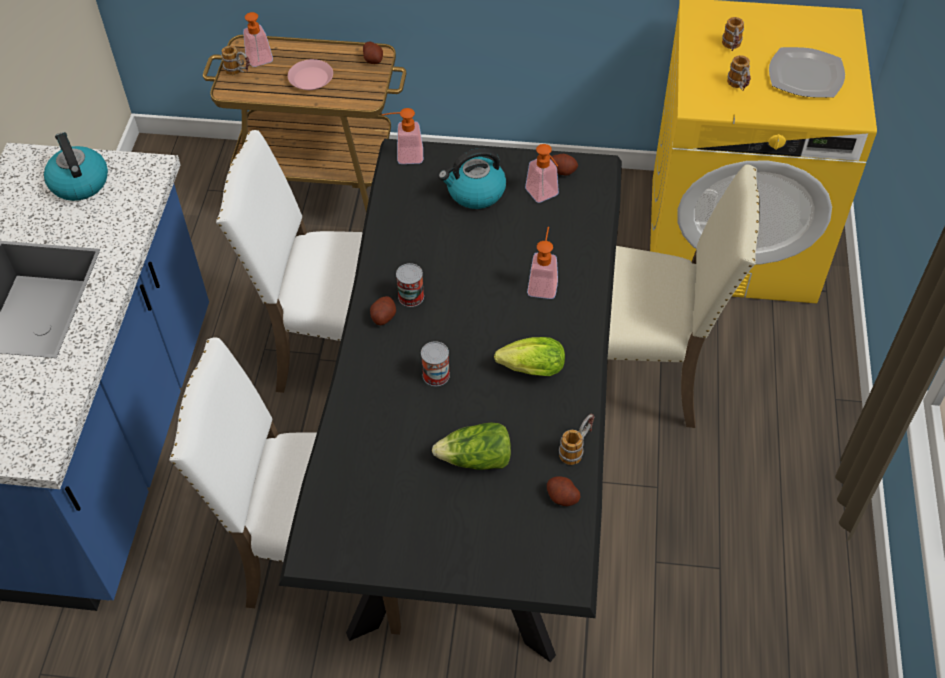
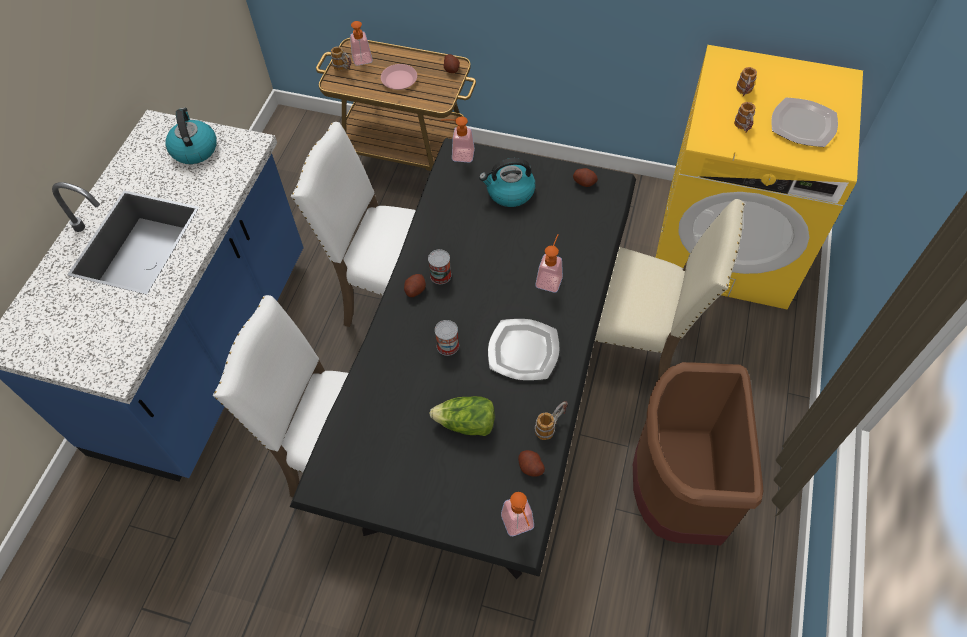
camera: 10 degrees right, 5 degrees up
(528, 370) = (524, 351): lettuce -> plate
(544, 196) = (566, 202): soap dispenser -> soap dispenser (519, 526)
(724, 532) = (675, 492): none -> brown trash can

